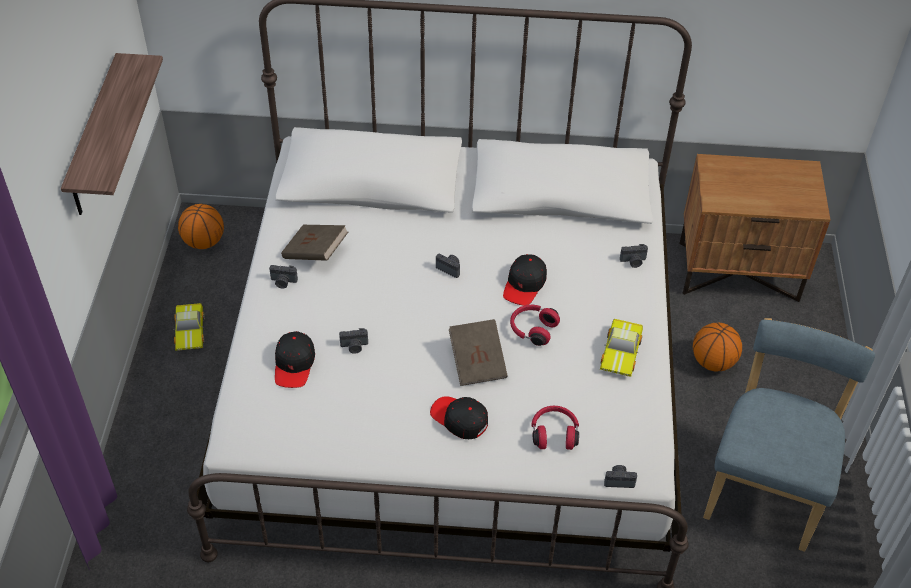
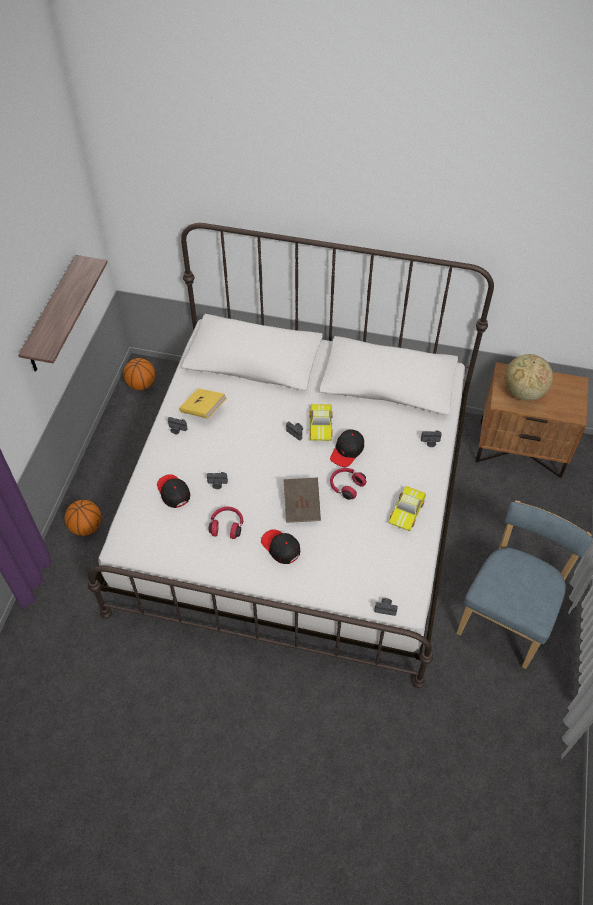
camera: 10 degrees right, 5 degrees up
(191, 331) = (121, 449): toy car -> toy car (321, 425)
(294, 364) = (173, 492): black cap -> black cap turned 135 degrees clockwise
(315, 253) = (203, 410): brown book -> yellow book
(554, 433) = (346, 567): red headphones -> red headphones (227, 526)
(713, 362) = (487, 516): basketball -> basketball (86, 527)
(740, 187) = (523, 392): none -> globe

